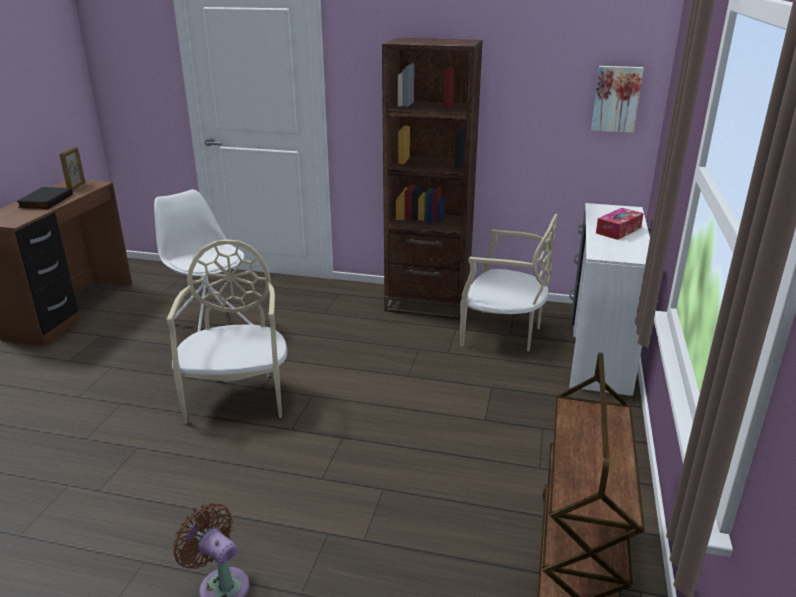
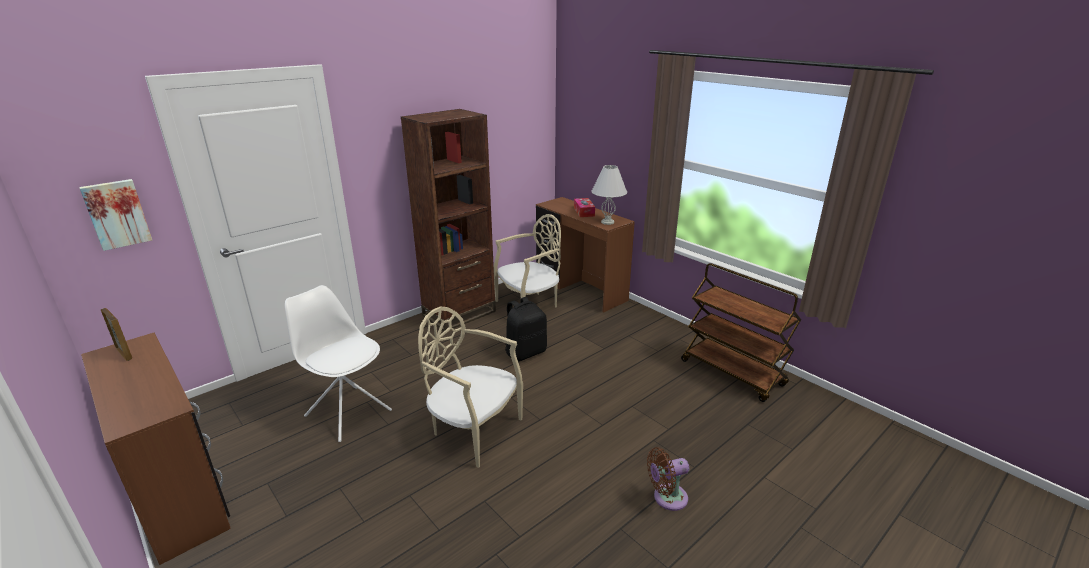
camera: 55 degrees left, 0 degrees up
(45, 201) = (135, 379): black book -> none
(210, 325) = (347, 412): white chair -> white chair turned 45 degrees clockwise
(406, 370) = (525, 352): none -> black backpack
(597, 350) = (580, 289): white desk -> brown desk
(613, 251) = (607, 222): none -> white table lamp
(616, 99) = (533, 134): picture -> picture (117, 214)

